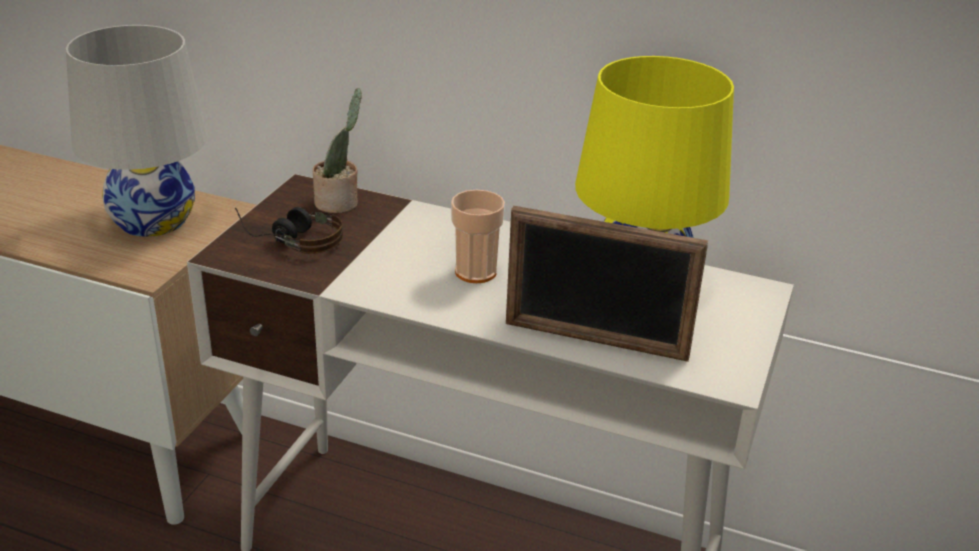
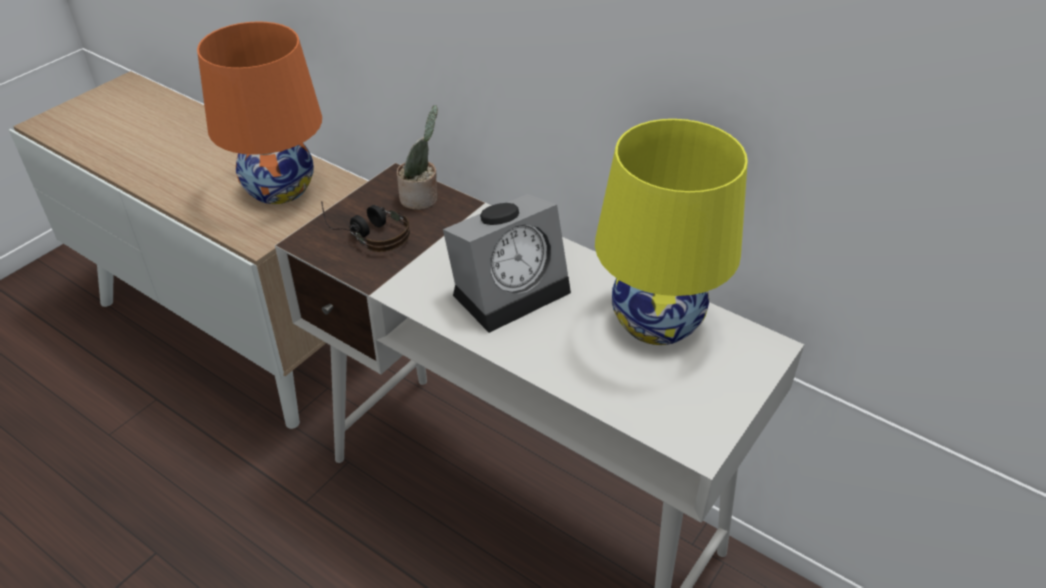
camera: 15 degrees right, 10 degrees up
(152, 220) = (279, 187): white table lamp -> orange table lamp
(475, 272) = (511, 289): cup -> alarm clock
(595, 341) = (590, 380): picture frame -> none

